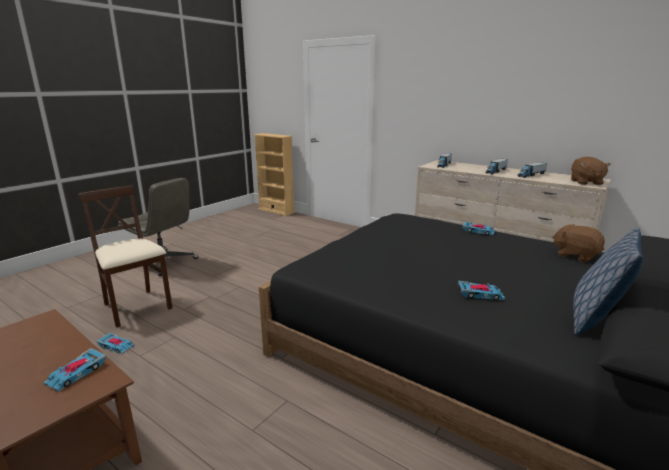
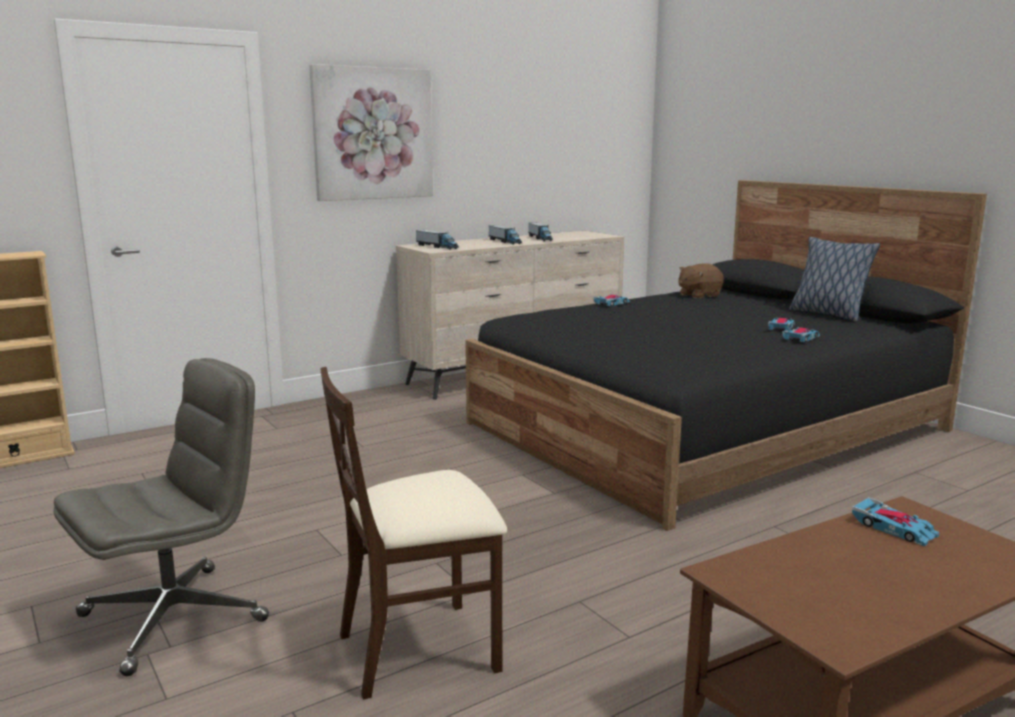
camera: 70 degrees left, 5 degrees down
(116, 346) = (583, 665): toy car -> toy car (801, 338)
(432, 90) = (373, 134): none -> picture
(586, 182) = (592, 235): brown plush toy -> none

